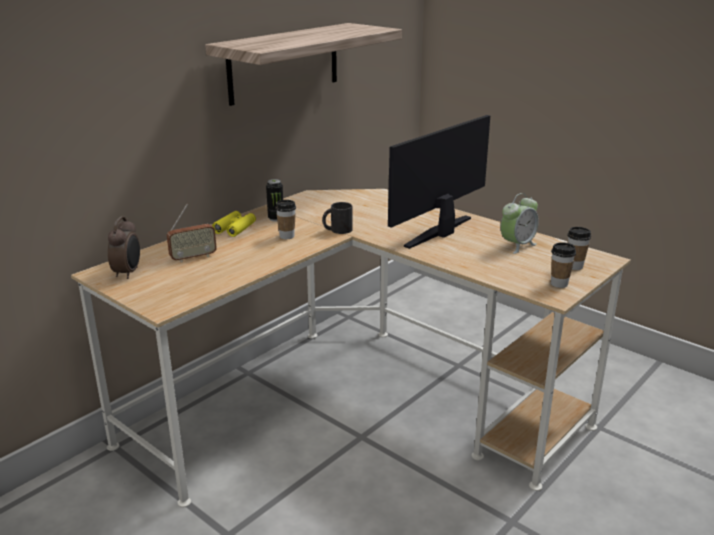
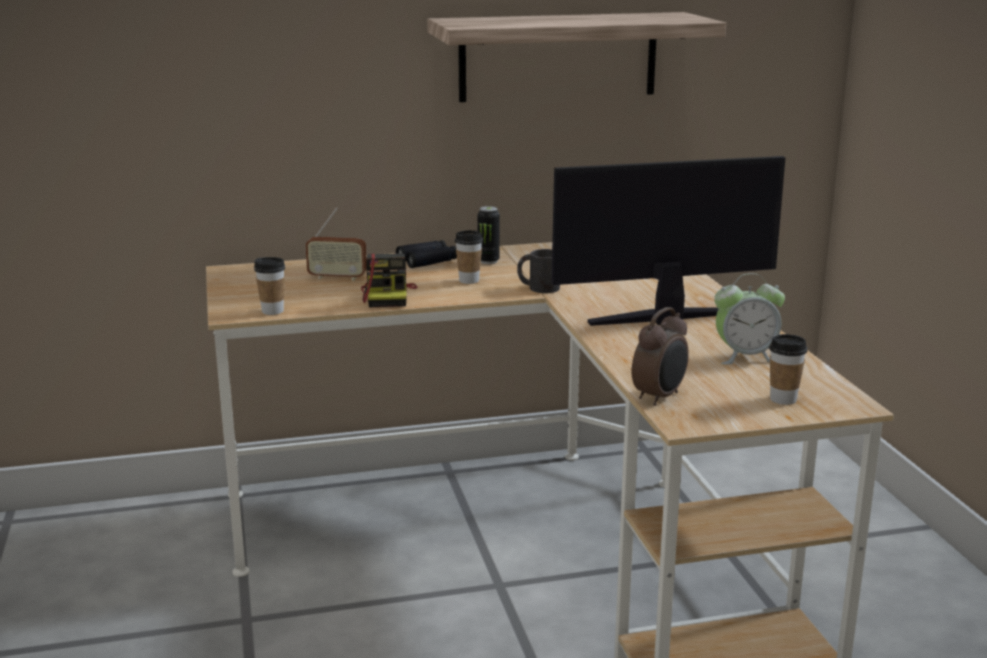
camera: 35 degrees right, 5 degrees down
(128, 273) = (255, 276): alarm clock -> alarm clock (660, 397)
(235, 228) = (427, 261): yellow binoculars -> black binoculars
(253, 262) = (388, 296): none -> camera
(559, 284) = (718, 411): cup -> cup (272, 311)

